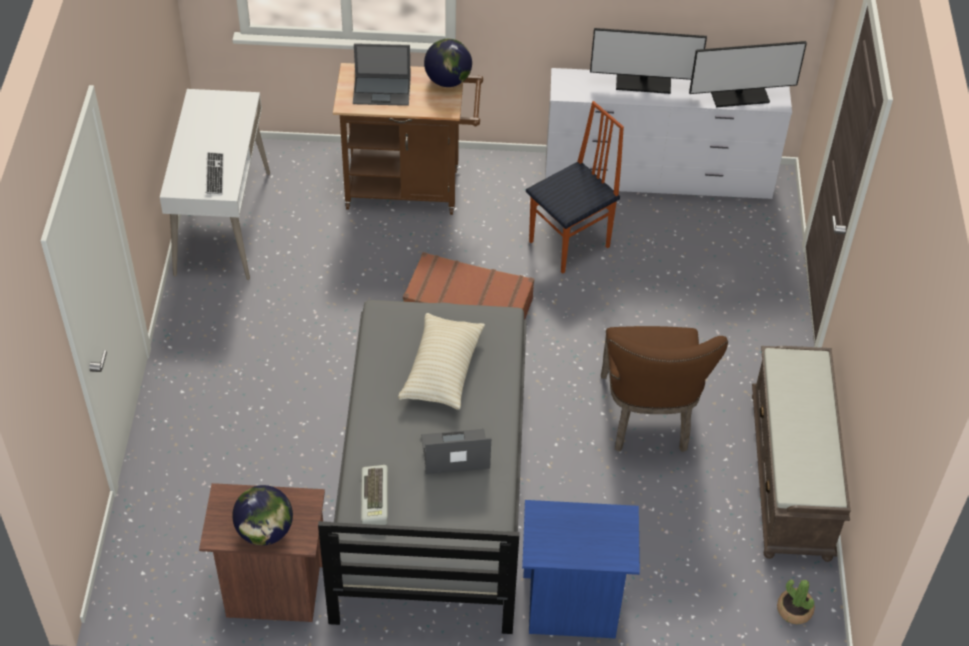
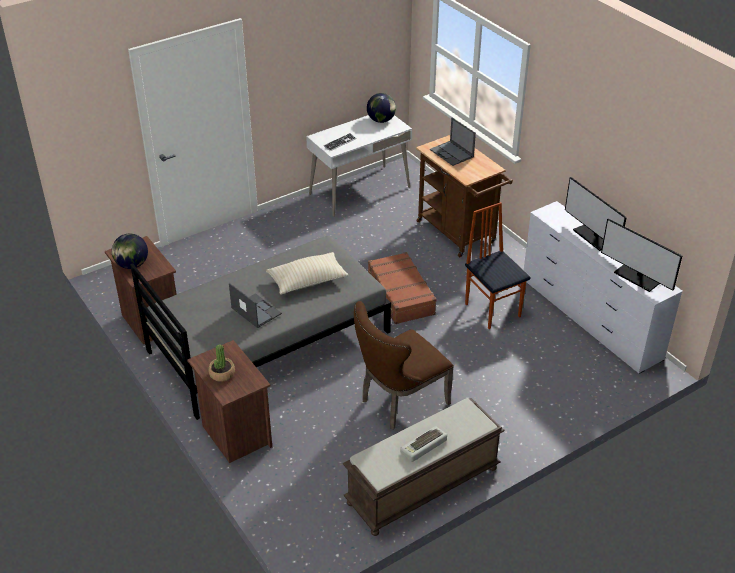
camera: 55 degrees right, 10 degrees down
(376, 499) = (199, 299): keyboard -> keyboard (424, 447)
(448, 80) = (489, 169): globe -> globe (381, 120)
(570, 244) = (493, 309): chair -> chair turned 135 degrees counterclockwise
(571, 607) = (235, 434): blue nightstand -> brown nightstand
(794, 610) = (320, 535): potted plant -> potted plant (222, 373)

